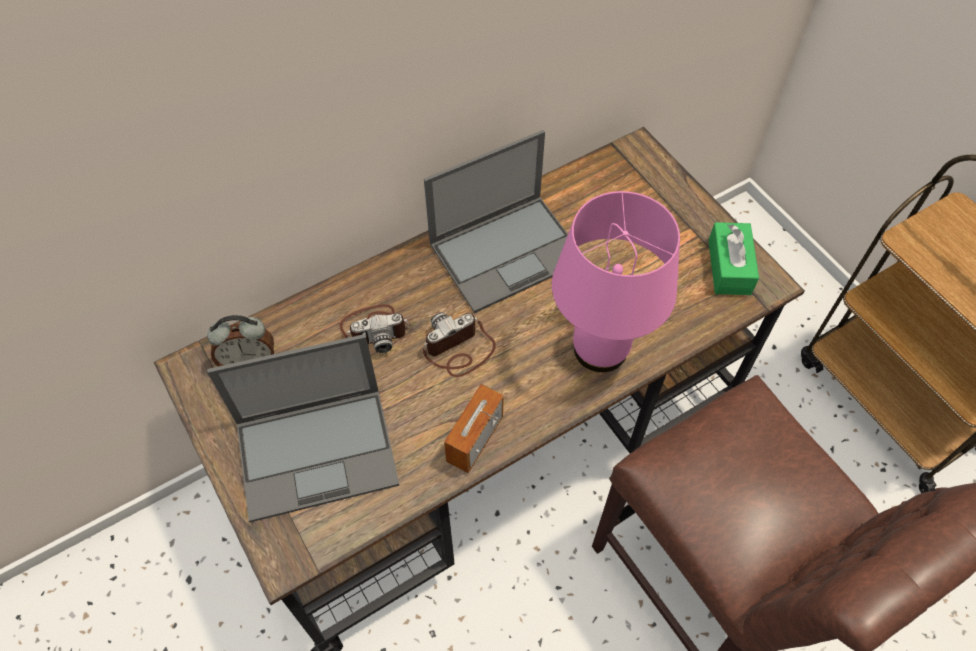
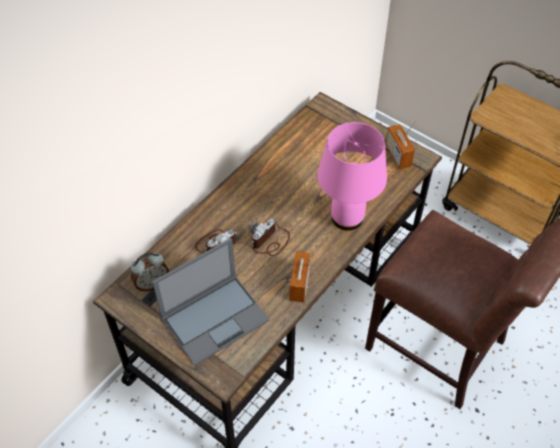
camera: 20 degrees left, 5 degrees down
(508, 251) = (273, 181): laptop -> none
(729, 267) = (398, 155): green tissue box -> radio

